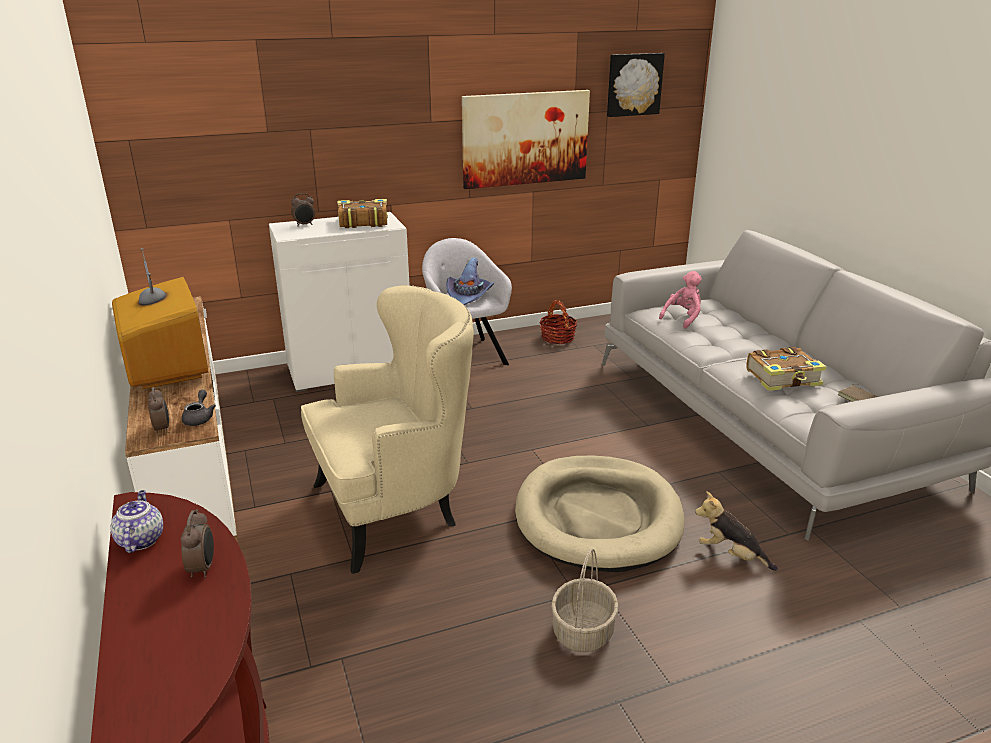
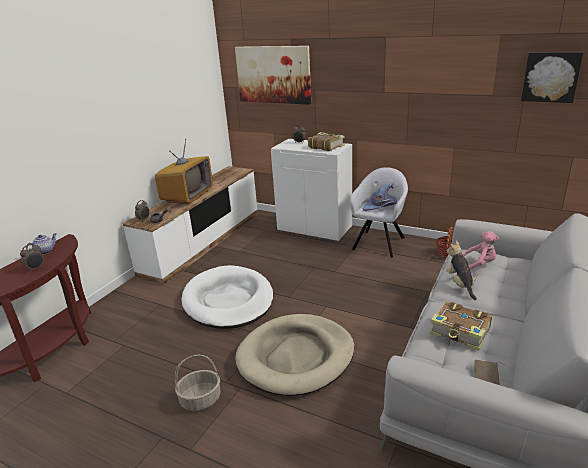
camera: 50 degrees right, 0 degrees up
(395, 509) = (228, 300): beige armchair -> white dog bed
(525, 138) = (449, 110): picture -> picture (273, 74)
(731, 555) = (323, 422): plush toy -> plush toy (460, 284)

